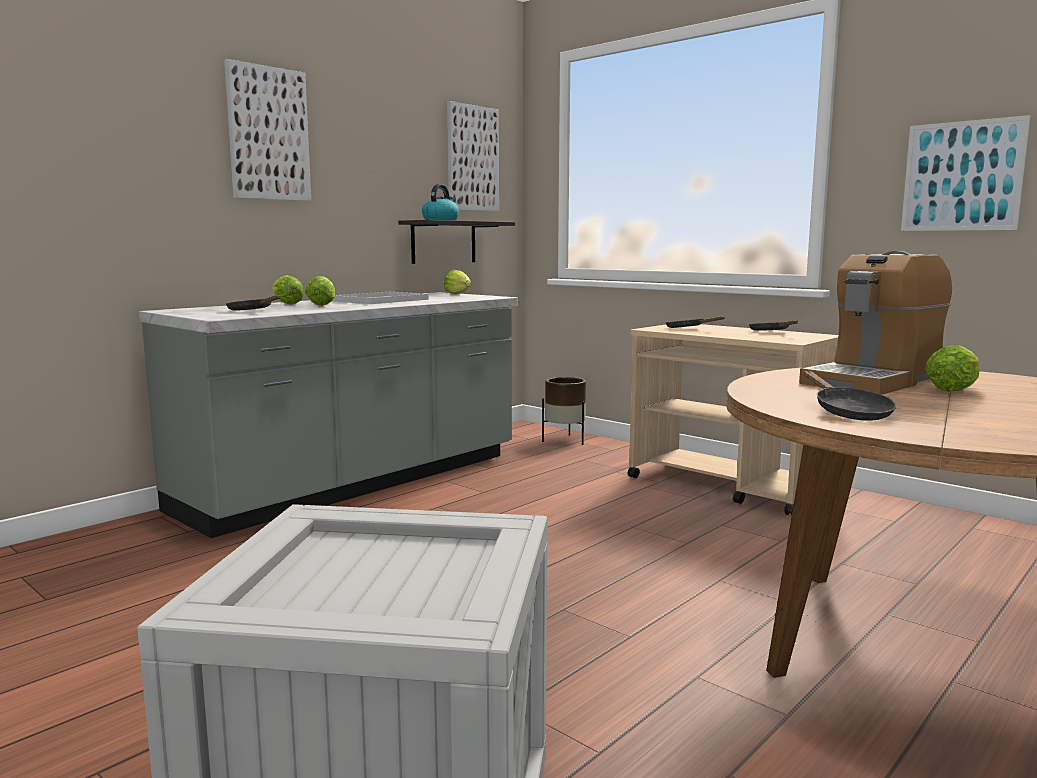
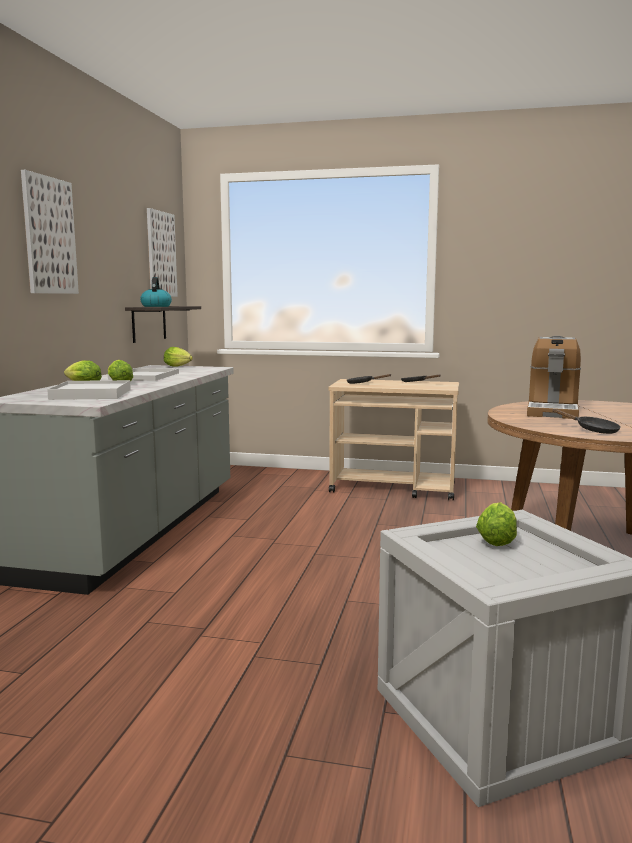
camera: 30 degrees left, 0 degrees up
(252, 311) = (91, 394): black frying pan -> white tray
(564, 440) = (248, 473): brown planter -> none
(954, 389) = (596, 412): lettuce -> lettuce (497, 540)
(962, 176) = (517, 283): picture -> none

